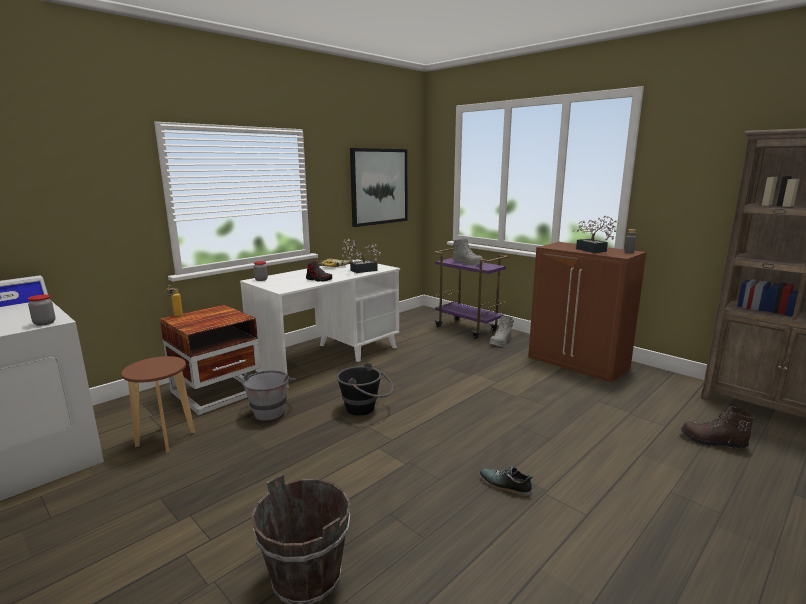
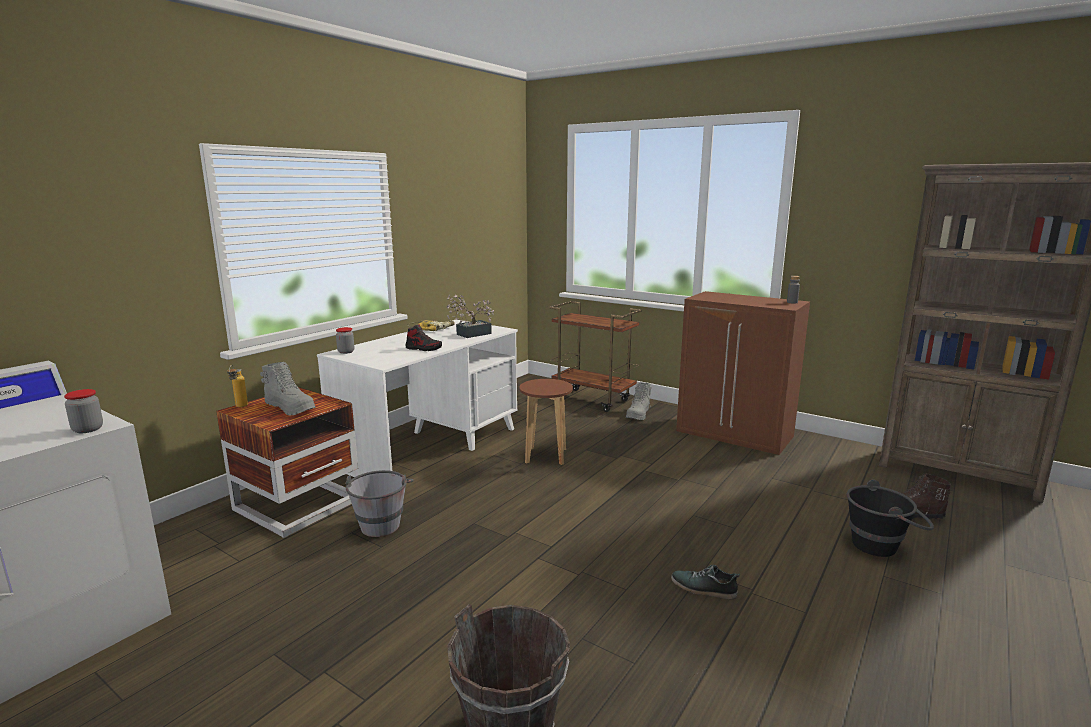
camera: 10 degrees left, 0 degrees up
(165, 439) = (250, 575): brown stool -> brown stool (546, 456)
(366, 409) = (505, 510): black bucket -> black bucket (883, 545)
(379, 186) = (476, 226): picture -> none
(467, 329) = (593, 401): purple cart -> brown cart
(468, 263) = (592, 320): grey boot -> grey boot (291, 408)
(593, 250) = (752, 301): potted plant -> none

